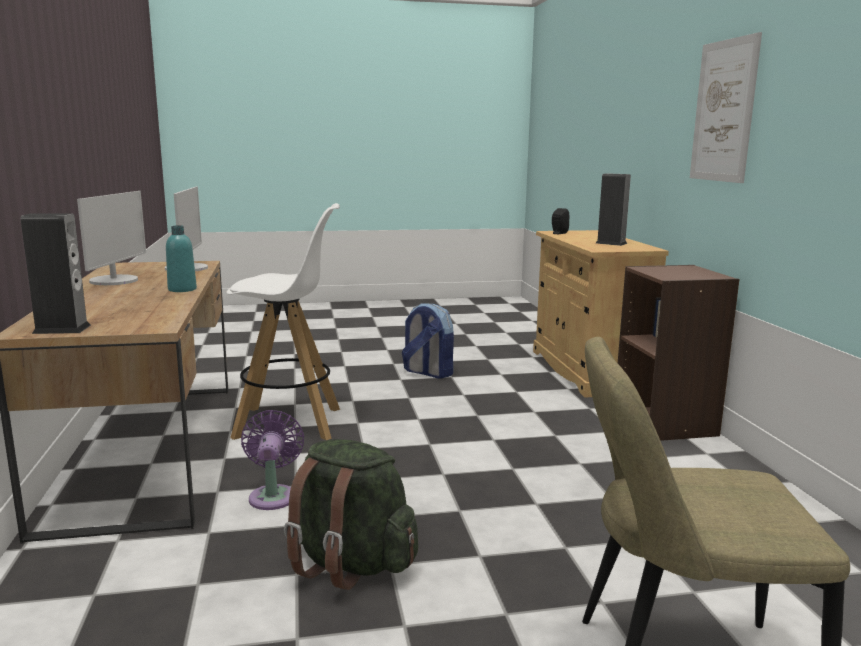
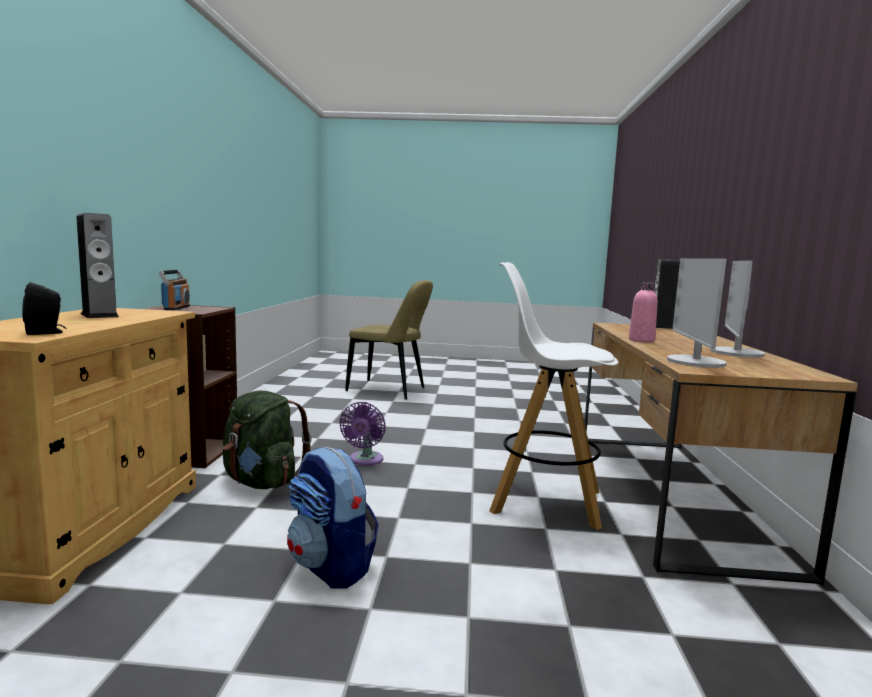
camera: 165 degrees left, 5 degrees down
(182, 289) = (641, 340): turquoise bottle -> pink bottle
(273, 495) = (541, 448): purple fan -> purple fan (364, 460)
(350, 563) = (493, 420): green backpack -> green backpack (262, 482)
(689, 272) = (176, 308): none -> radio
(723, 111) = (125, 153): picture -> none

